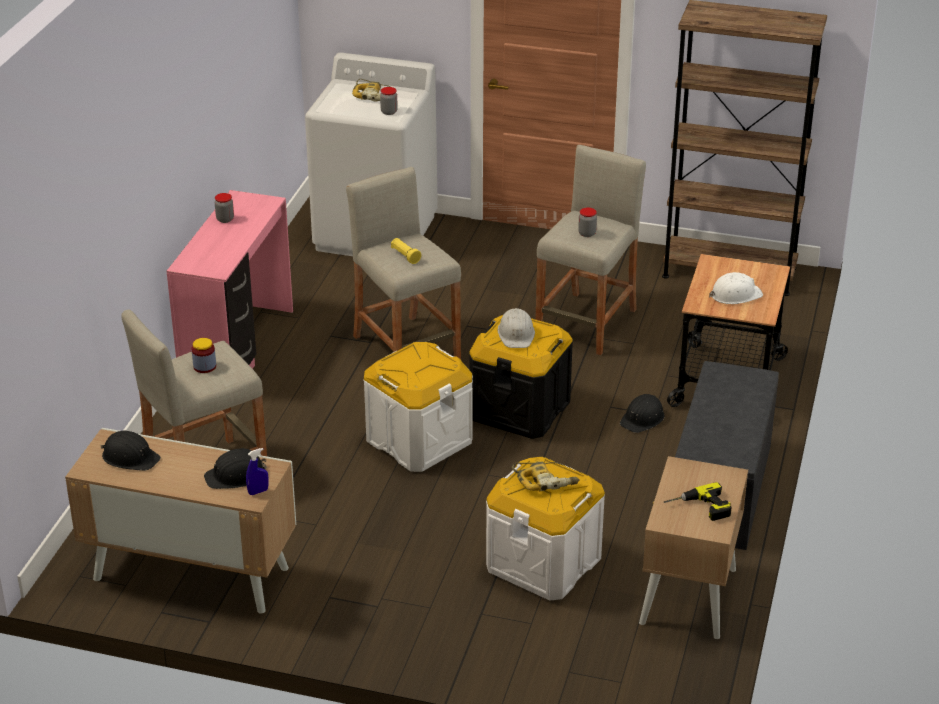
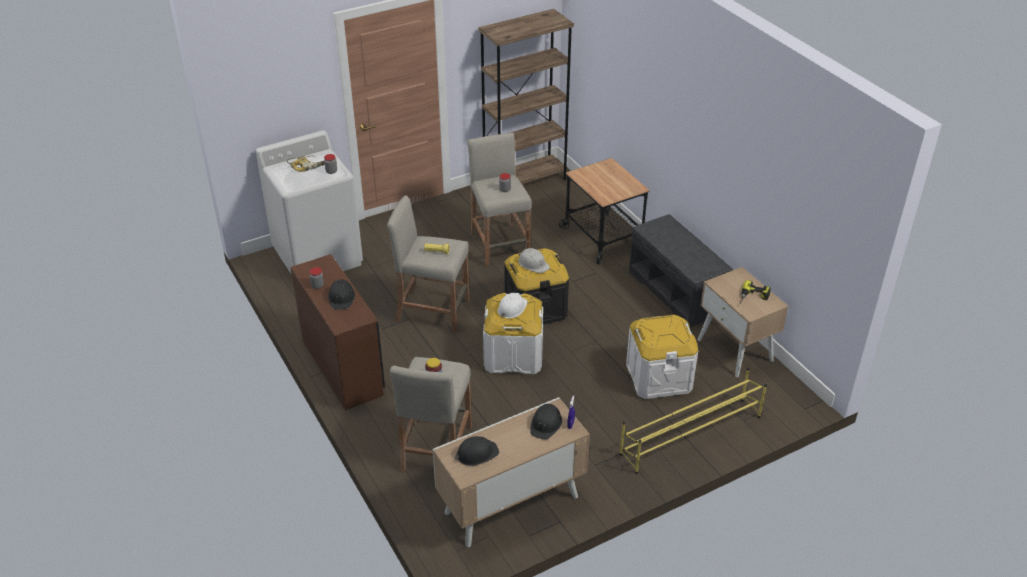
camera: 45 degrees left, 5 degrees up
(239, 349) = (343, 366): pink desk -> brown desk
(479, 642) = (690, 435): none -> yellow shoe rack
(545, 480) = (661, 329): power drill -> none
(643, 418) = (595, 278): black hard hat -> black hard hat (341, 297)
(735, 295) = (611, 185): white hard hat -> white hard hat (512, 308)

